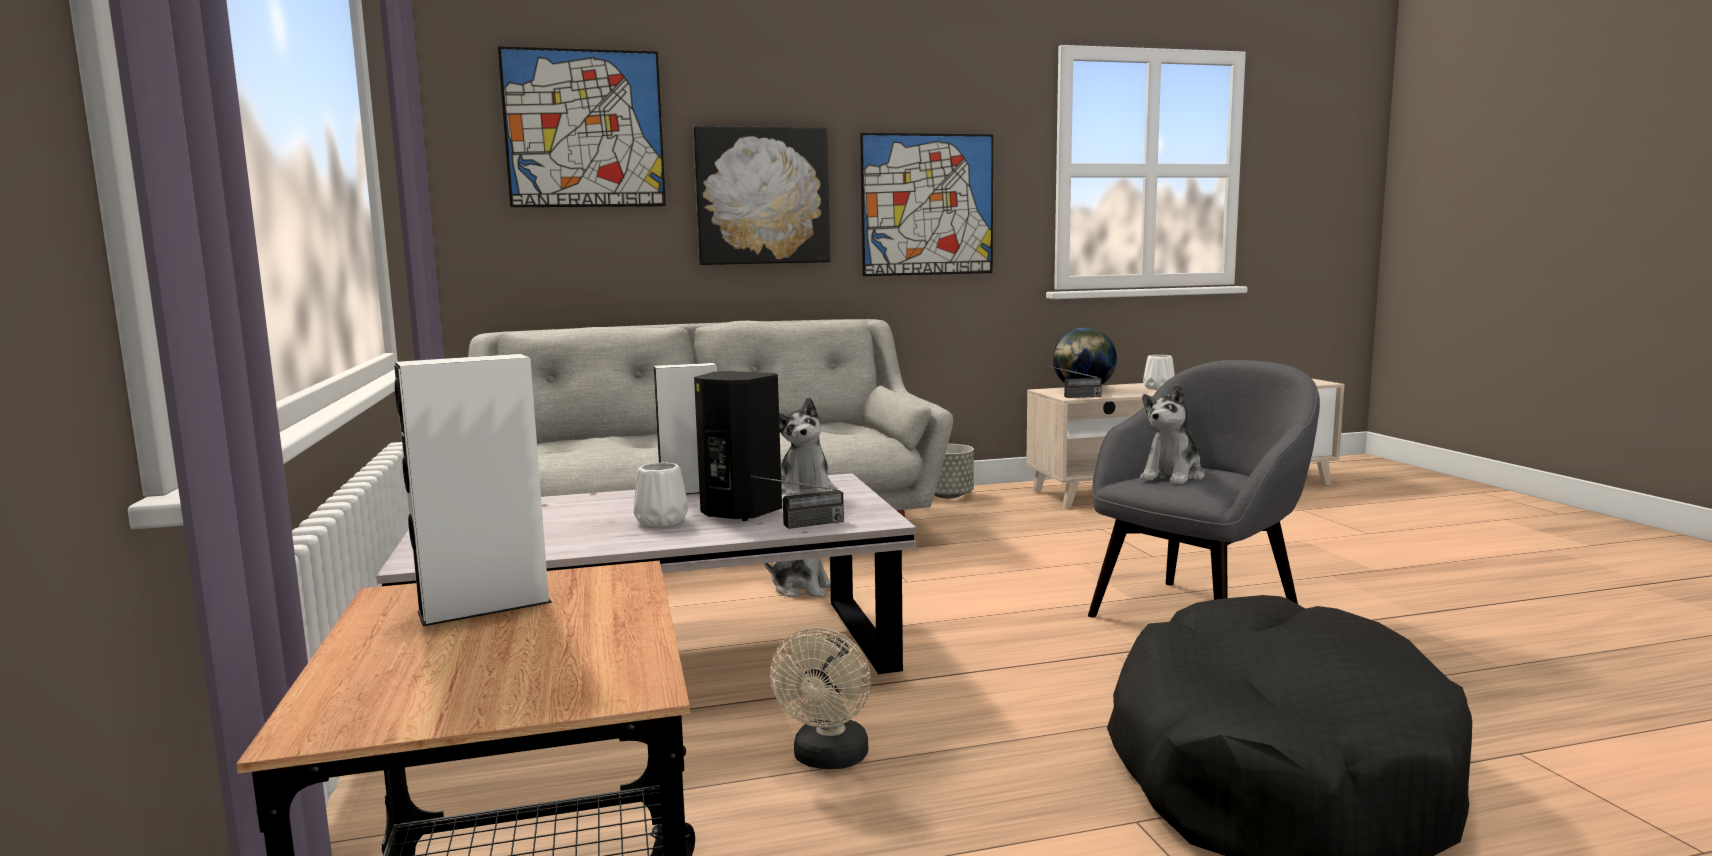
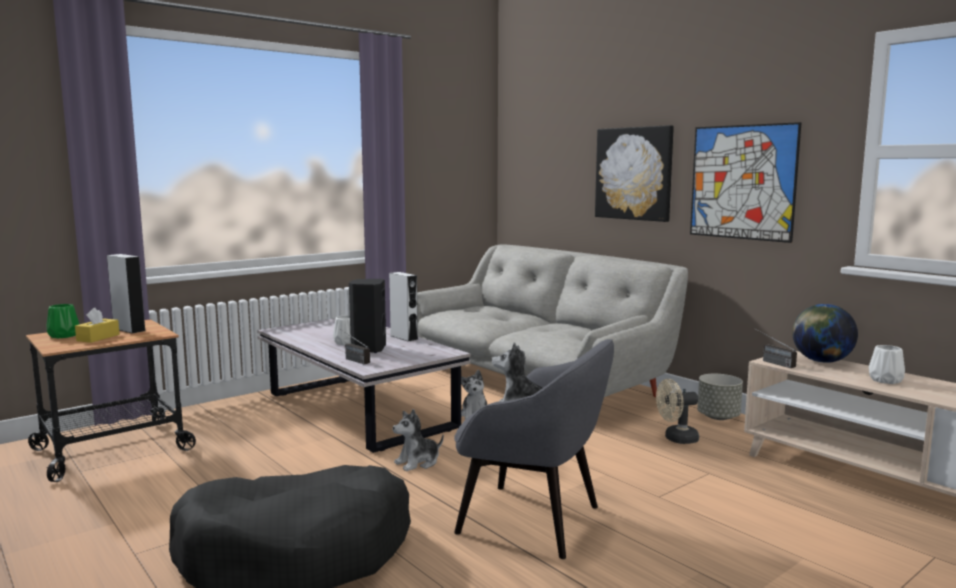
camera: 65 degrees right, 0 degrees up
(407, 688) = (64, 335): none -> green vase
(544, 639) = (98, 337): none -> yellow tissue box
(584, 129) = (553, 133): picture -> none
(805, 490) = (421, 351): plush toy -> plush toy (418, 462)
(828, 759) = (276, 456): beige fan -> beige fan (676, 439)

